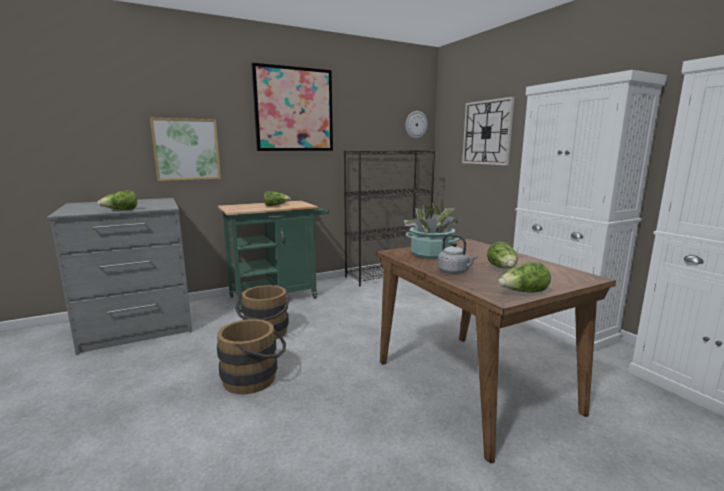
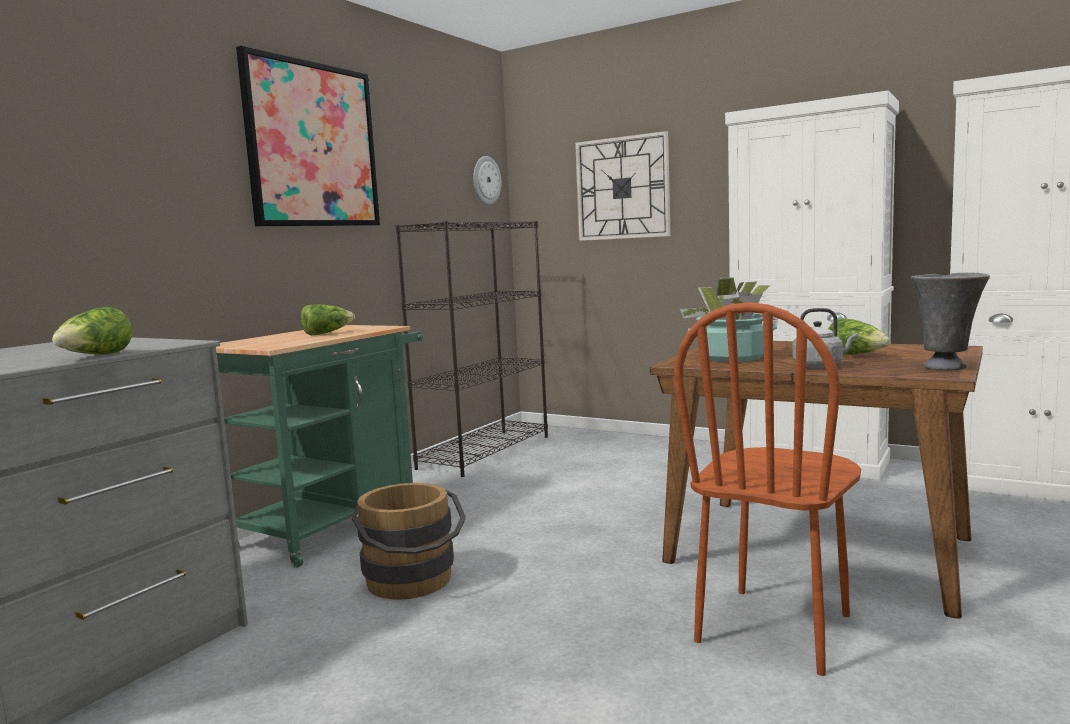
camera: 30 degrees left, 5 degrees down
(186, 149) = (121, 224): picture -> none
(255, 378) = (508, 646): brown bucket -> none
(376, 421) = (775, 628): none -> brown chair
(523, 292) = (946, 367): lettuce -> grey vase

